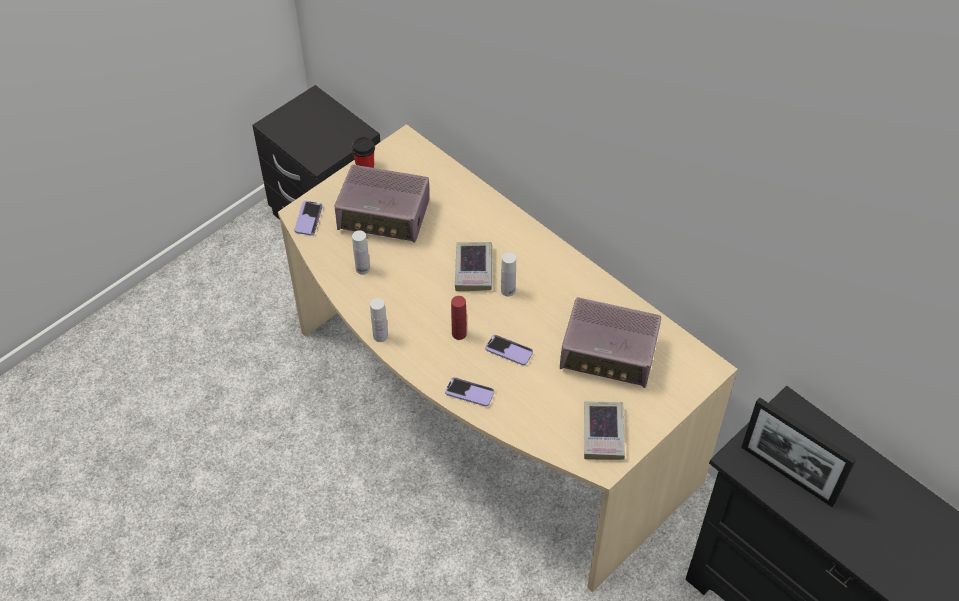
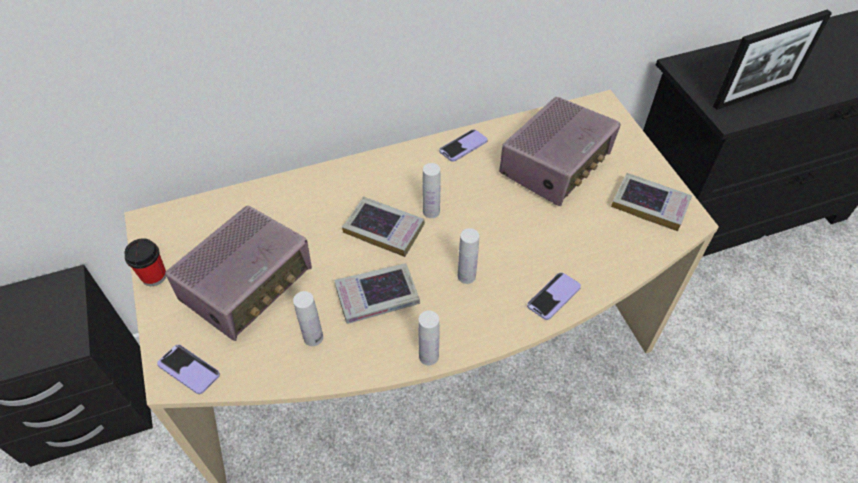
camera: 65 degrees left, 0 degrees up
(412, 289) = (377, 297): none -> book
(459, 333) = (466, 276): red bottle -> white bottle
(509, 351) = (512, 241): phone -> phone (463, 146)

